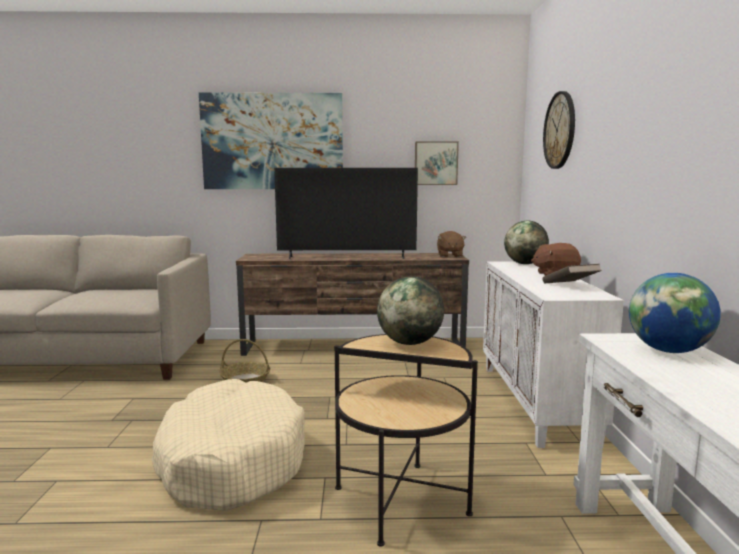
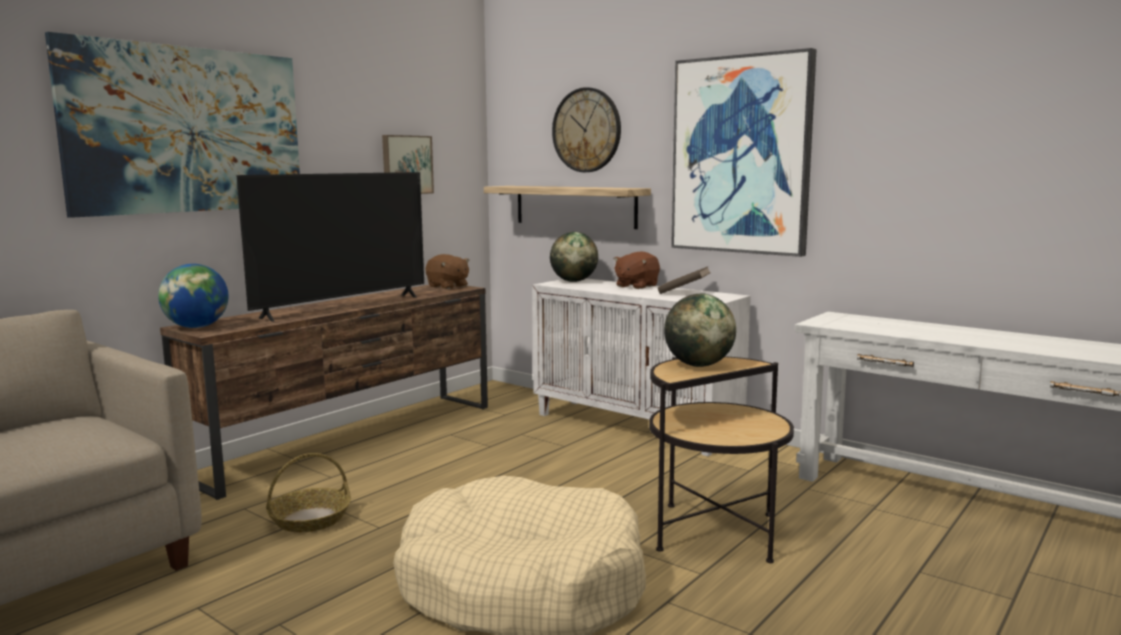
camera: 50 degrees left, 0 degrees up
(550, 199) = (575, 206): none -> shelf
(635, 148) = (741, 155): none -> picture
(668, 351) = (864, 321): globe -> globe (196, 327)

